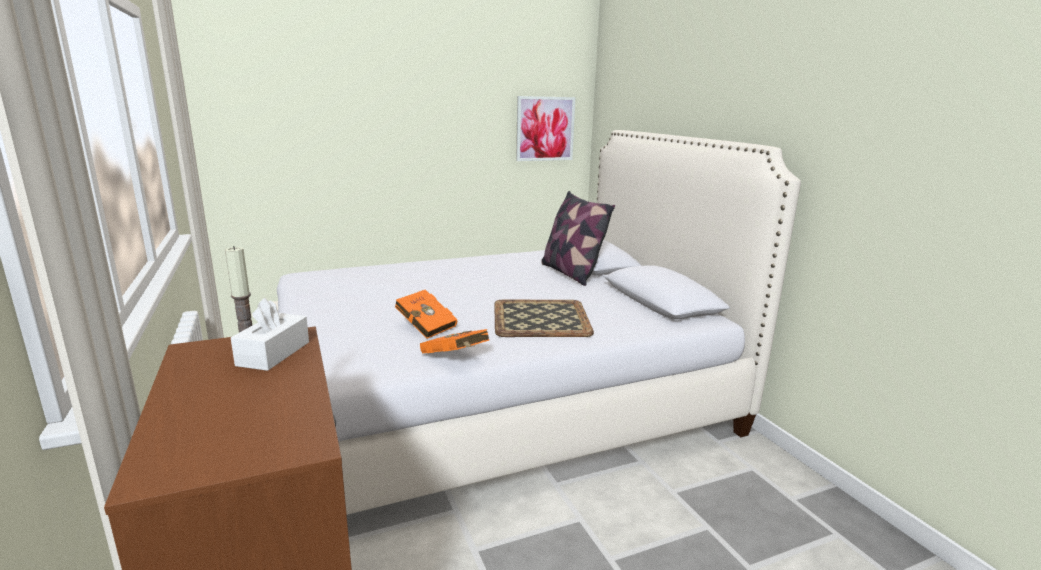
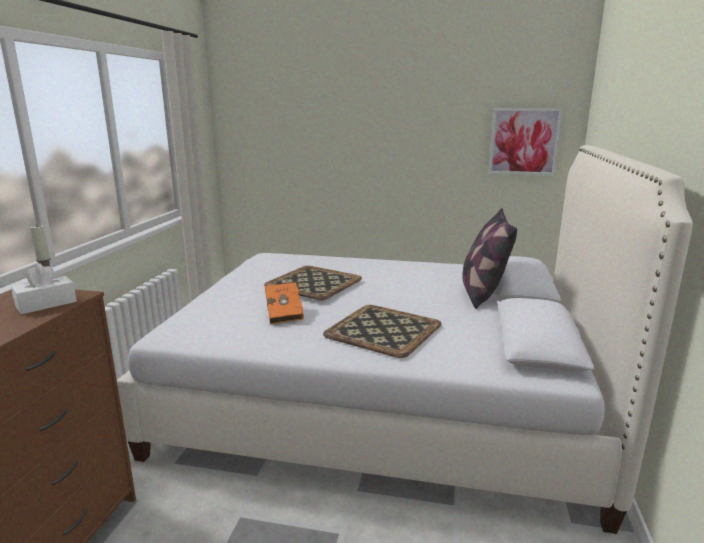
camera: 35 degrees right, 0 degrees up
(409, 292) = (312, 283): none -> tray
(455, 359) = (264, 346): orange book -> none

